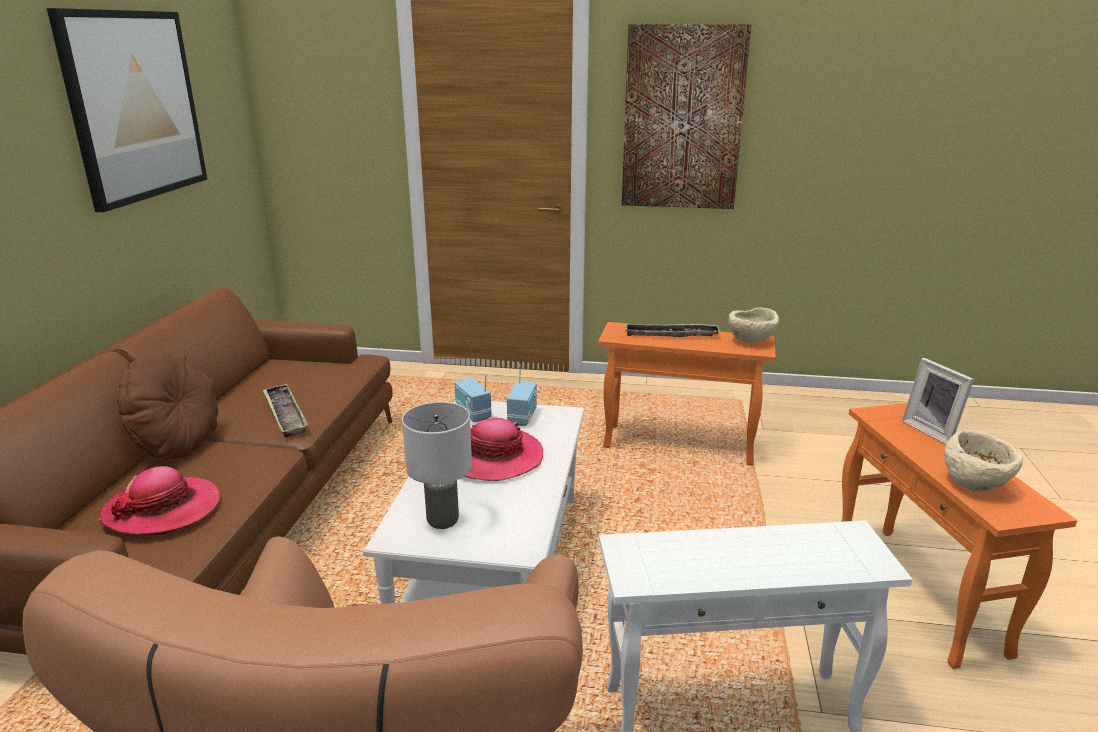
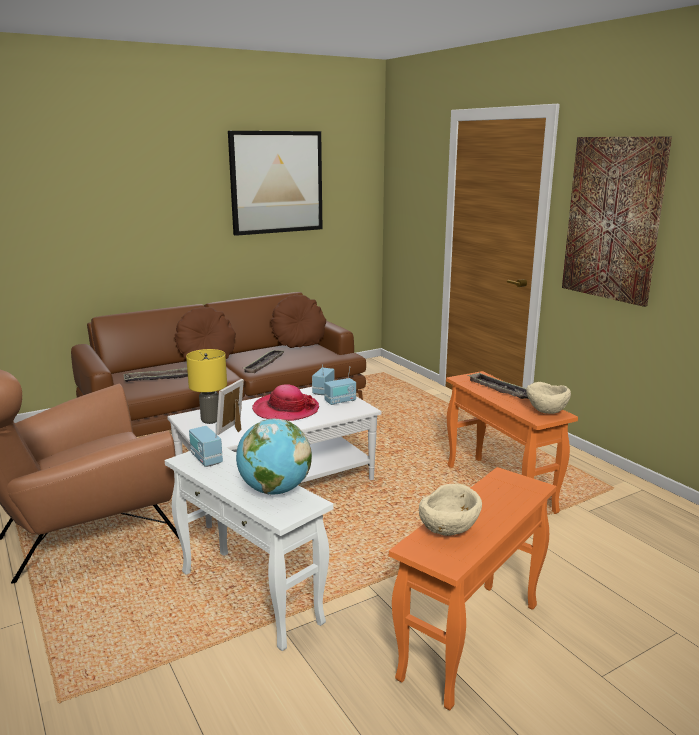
camera: 50 degrees right, 5 degrees down
(163, 510) = (159, 378): hat -> tray
(270, 370) = (299, 345): none -> brown pillow
(442, 522) = (209, 421): white table lamp -> yellow table lamp
(652, 561) = (206, 459): none -> radio
(800, 544) = (274, 490): none -> globe
(933, 431) = (516, 502): picture frame -> picture frame (234, 428)

